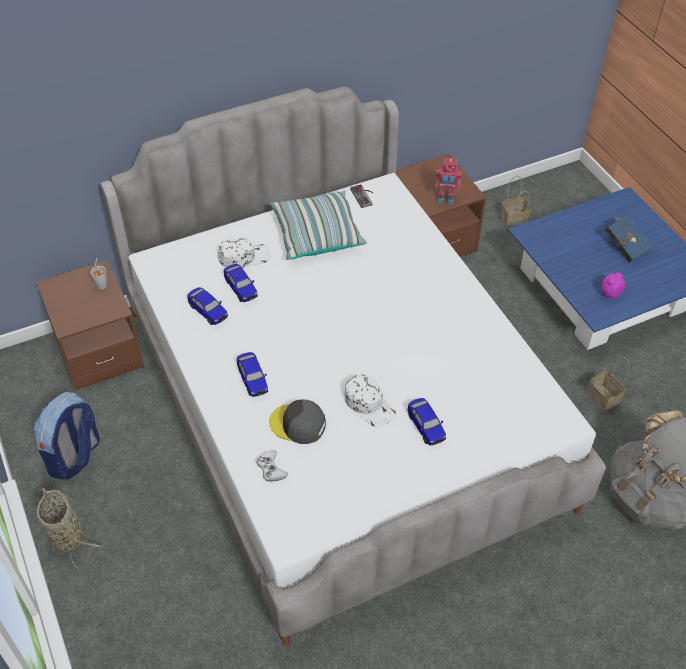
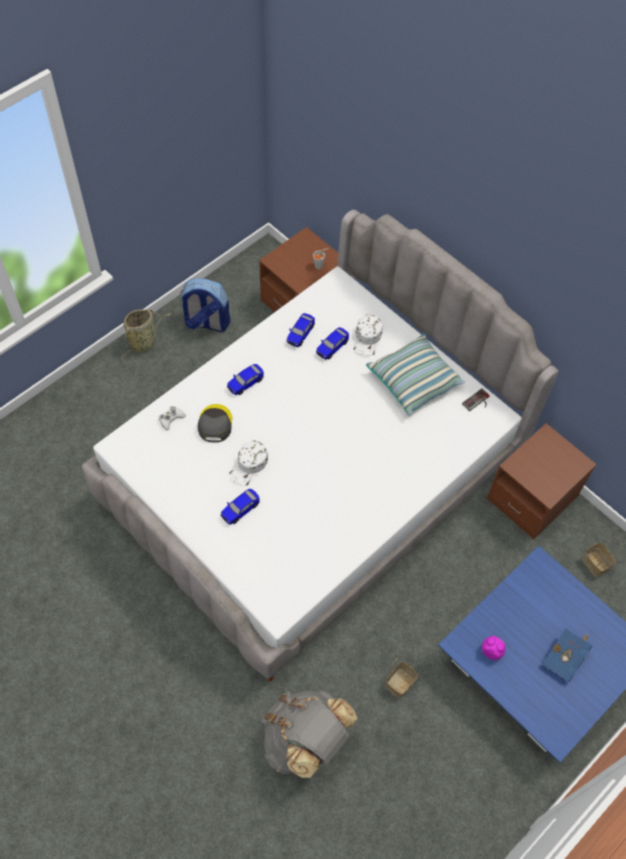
camera: 70 degrees right, 10 degrees up
(244, 256) = (368, 338): white cap -> white cap turned 45 degrees clockwise
(445, 199) = (529, 475): toy robot -> none

